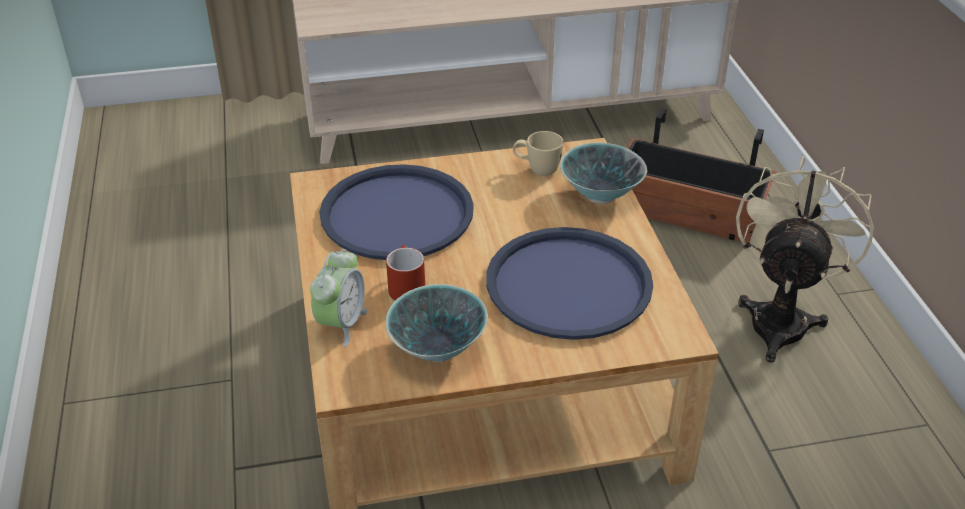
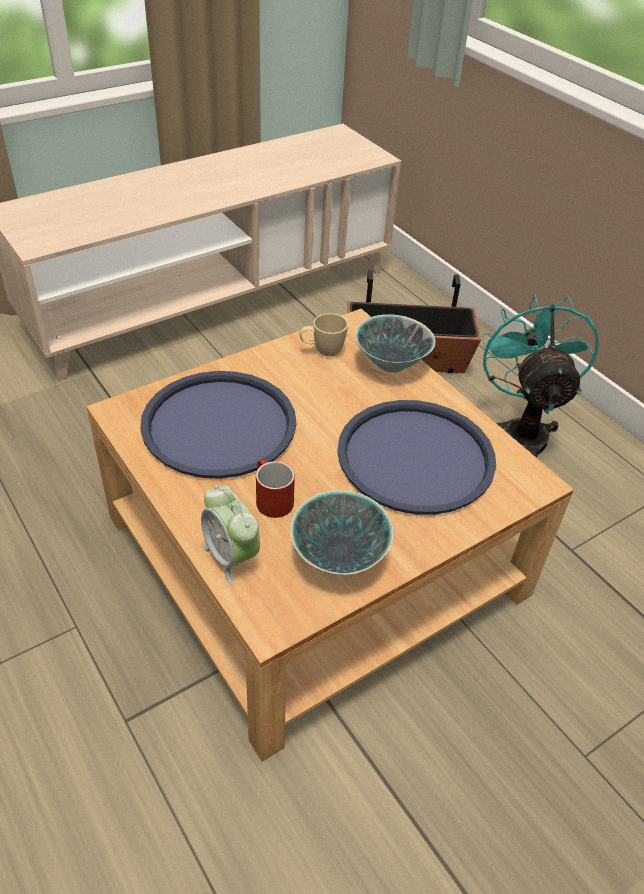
camera: 25 degrees left, 5 degrees up
(341, 324) = (231, 556): alarm clock -> alarm clock turned 150 degrees clockwise
(781, 318) = (521, 431): beige fan -> turquoise fan

